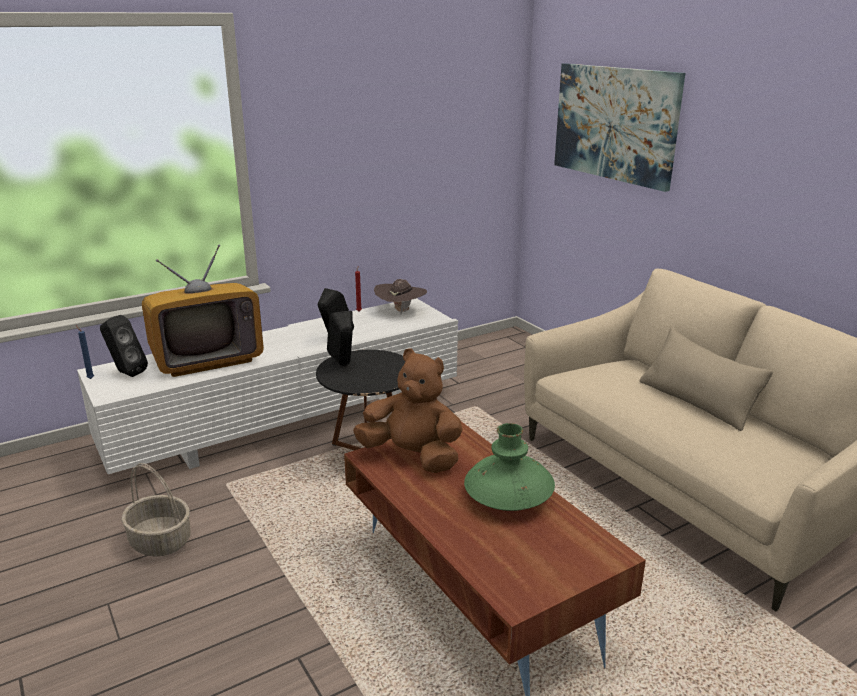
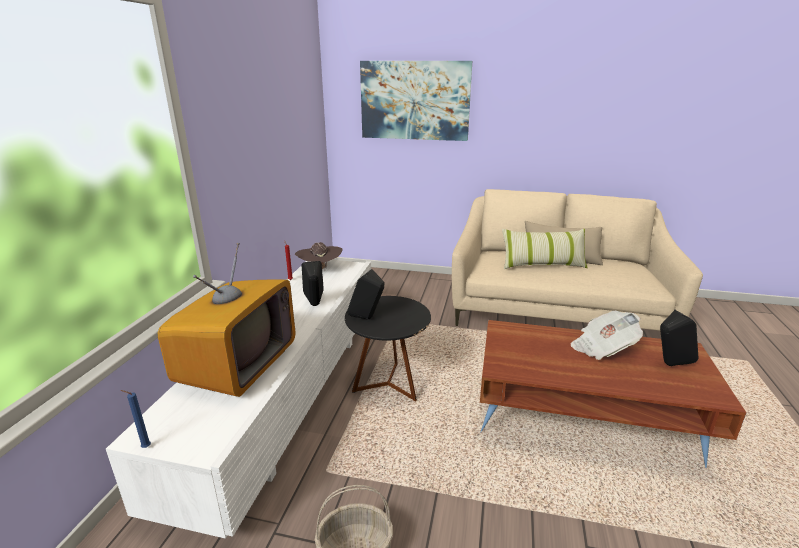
camera: 45 degrees left, 0 degrees up
(126, 373) = (179, 420): black speaker -> black speaker (669, 365)
(412, 456) = (518, 355): brown plush toy -> none
(508, 497) = (602, 348): green vase -> newspaper
(646, 396) = (542, 265): none -> pillow

